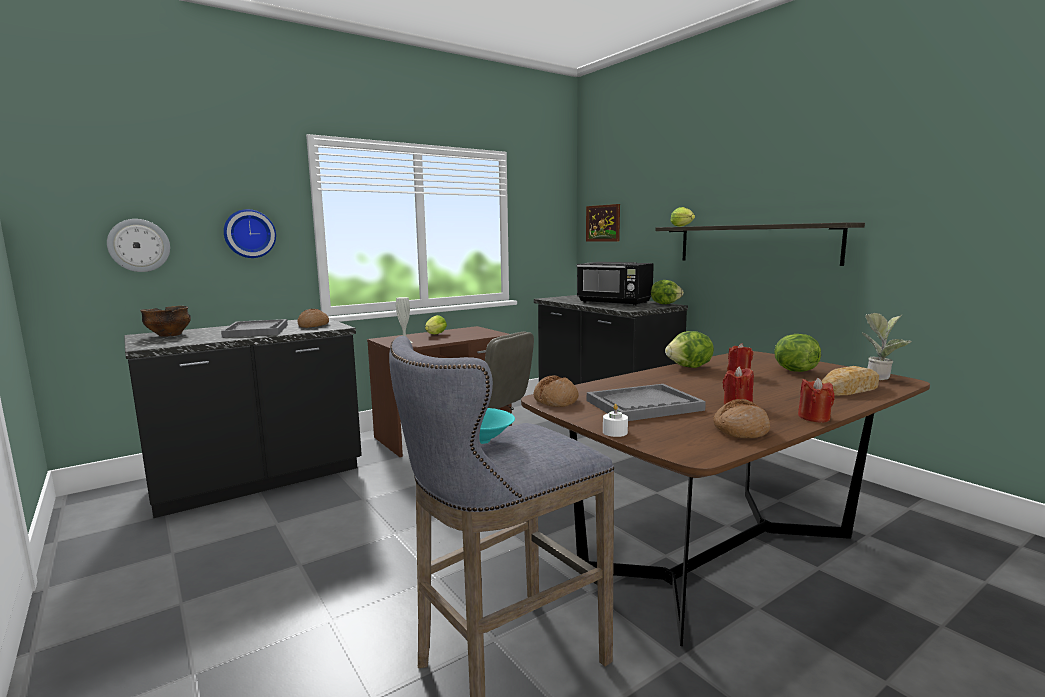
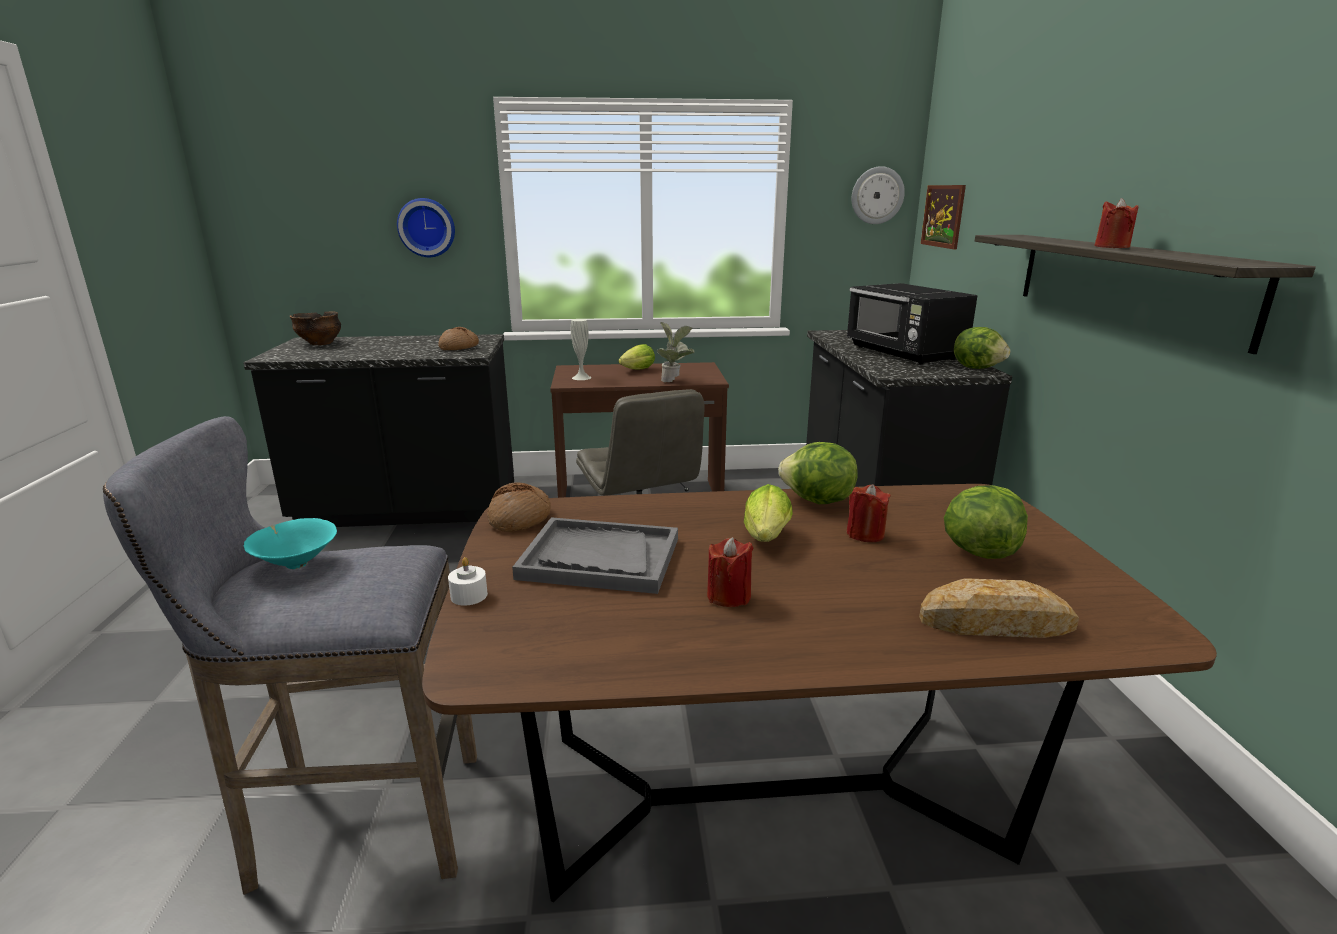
camera: 30 degrees right, 10 degrees up
(139, 245) = (315, 240): wall clock -> wall clock (877, 195)
(257, 330) = (395, 348): grey tray -> none
(683, 226) = (1025, 236): lettuce -> lettuce (766, 539)
(740, 430) = (623, 649): bread -> none
(814, 418) = (786, 665): red candle -> red candle (1111, 247)
(881, 377) = (1127, 613): potted plant -> potted plant (674, 381)

